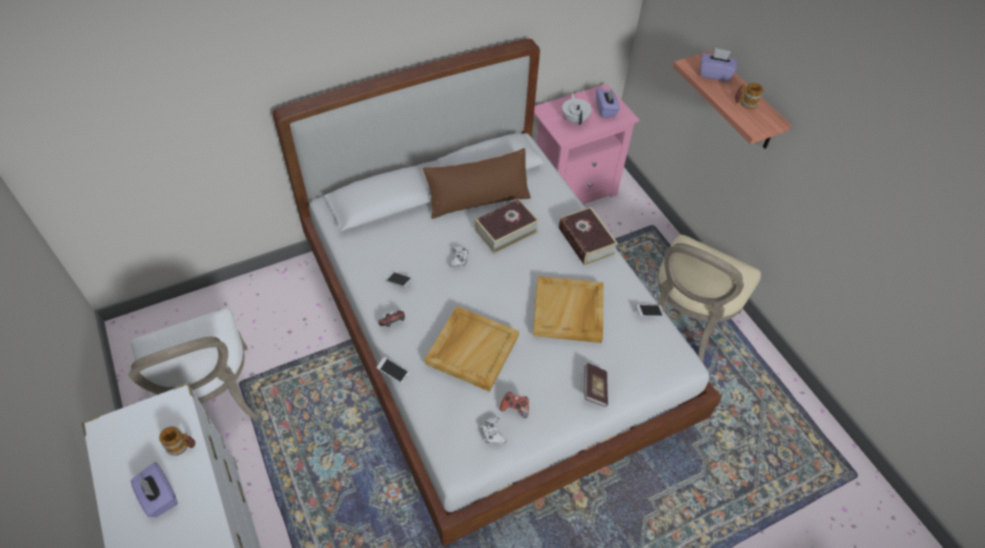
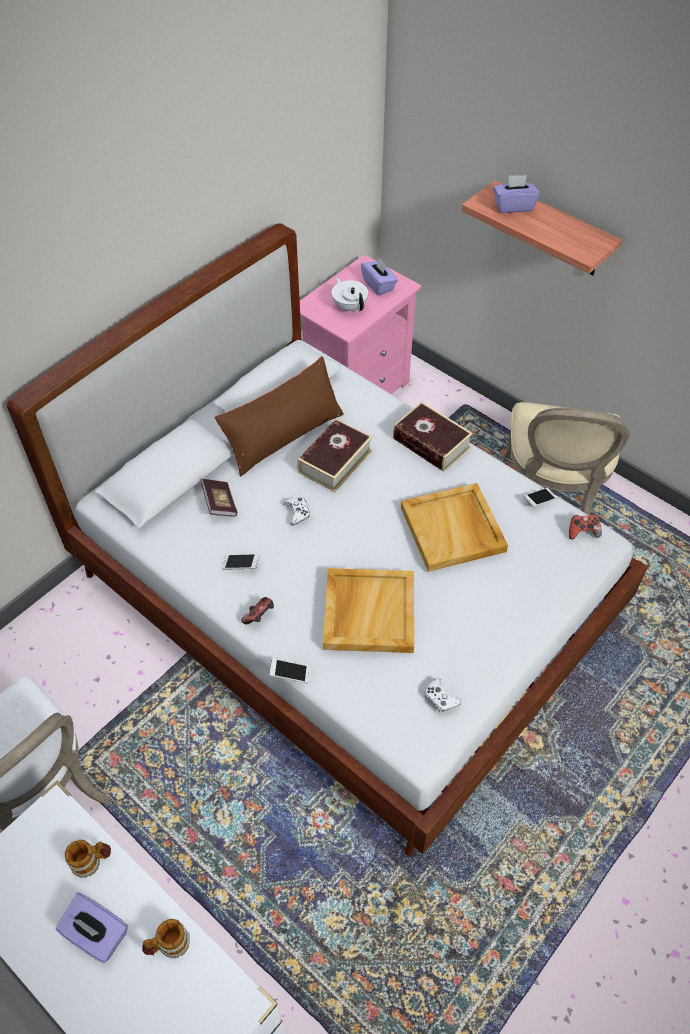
camera: 20 degrees left, 0 degrees up
(515, 408) = (450, 660): game controller -> game controller (582, 532)
(594, 389) = (525, 606): book -> book (220, 504)
(745, 103) = (562, 230): mug -> mug (168, 945)

